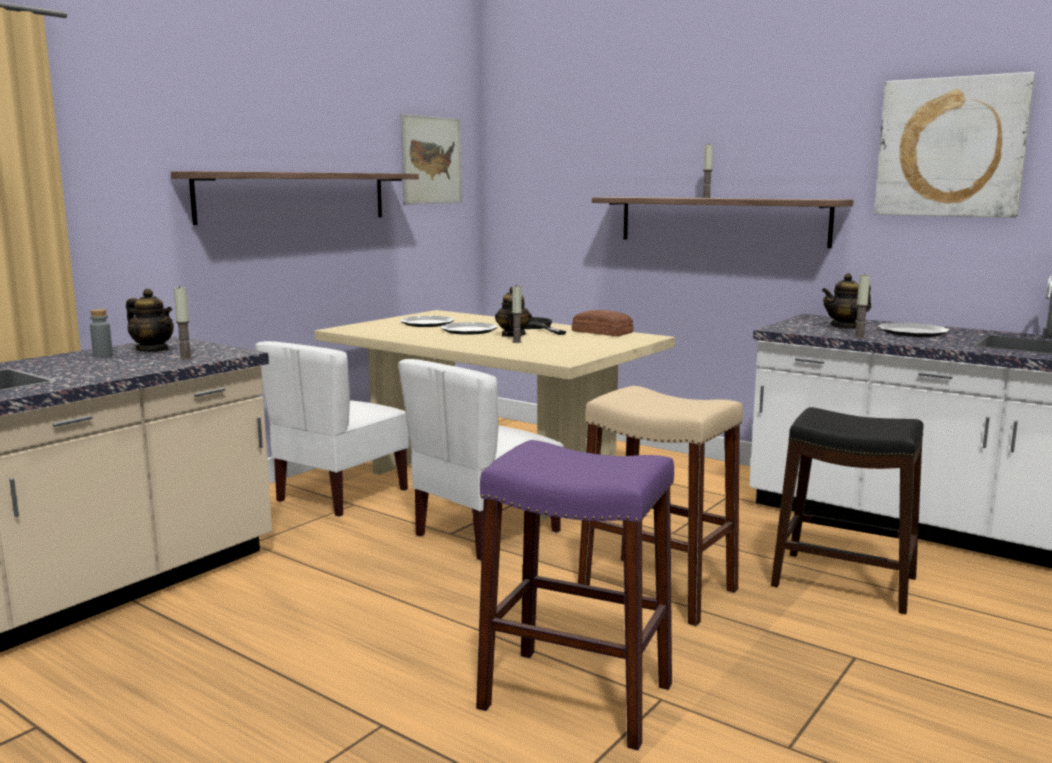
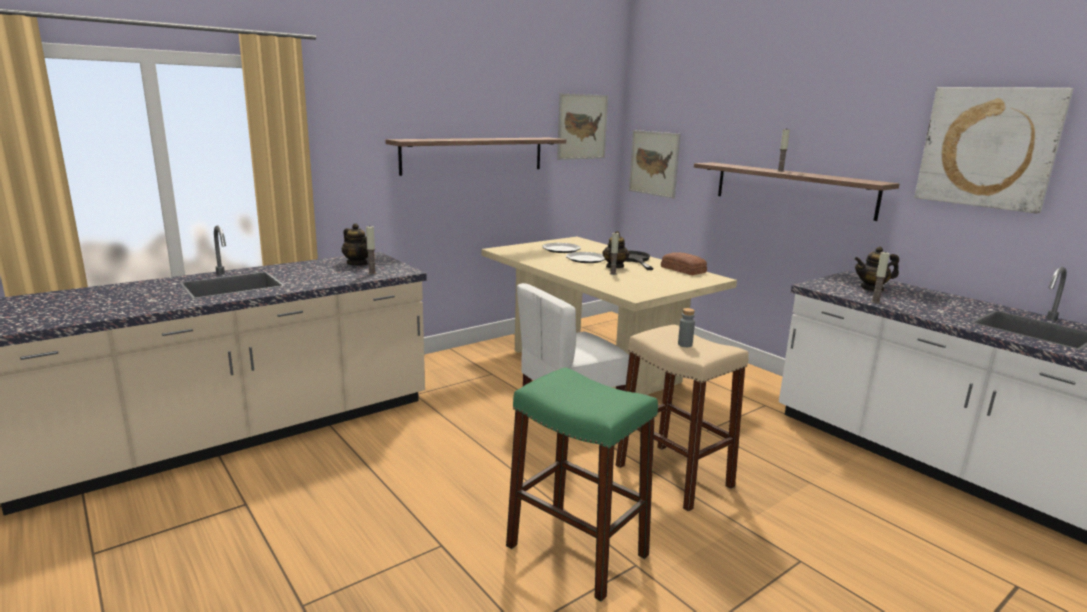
camera: 15 degrees right, 5 degrees up
(103, 356) = (325, 266): grey bottle -> grey bottle (685, 344)
(340, 496) = (486, 366): white chair -> none
(530, 206) = (654, 163): none -> picture
(575, 696) = (576, 550): purple stool -> green stool
(843, 581) = (823, 494): black stool -> none
(912, 332) = (927, 301): plate -> none

